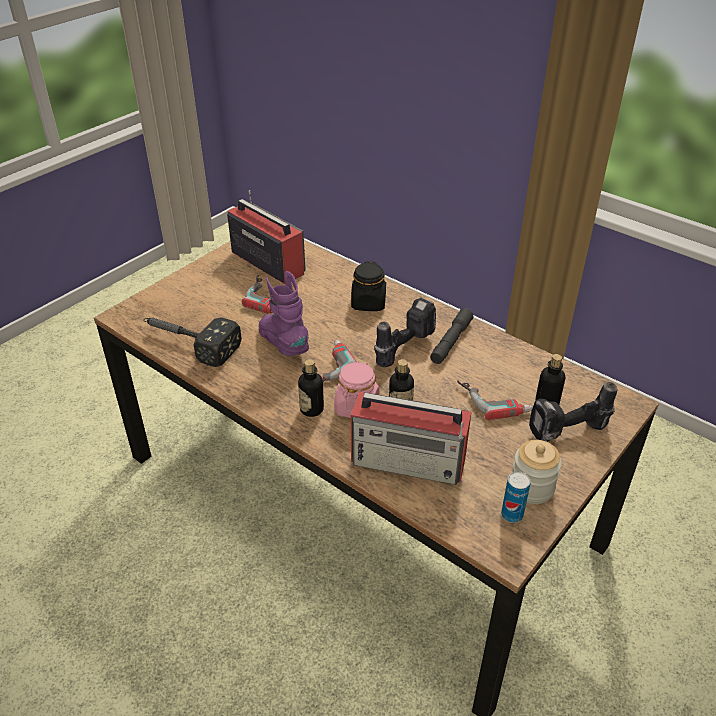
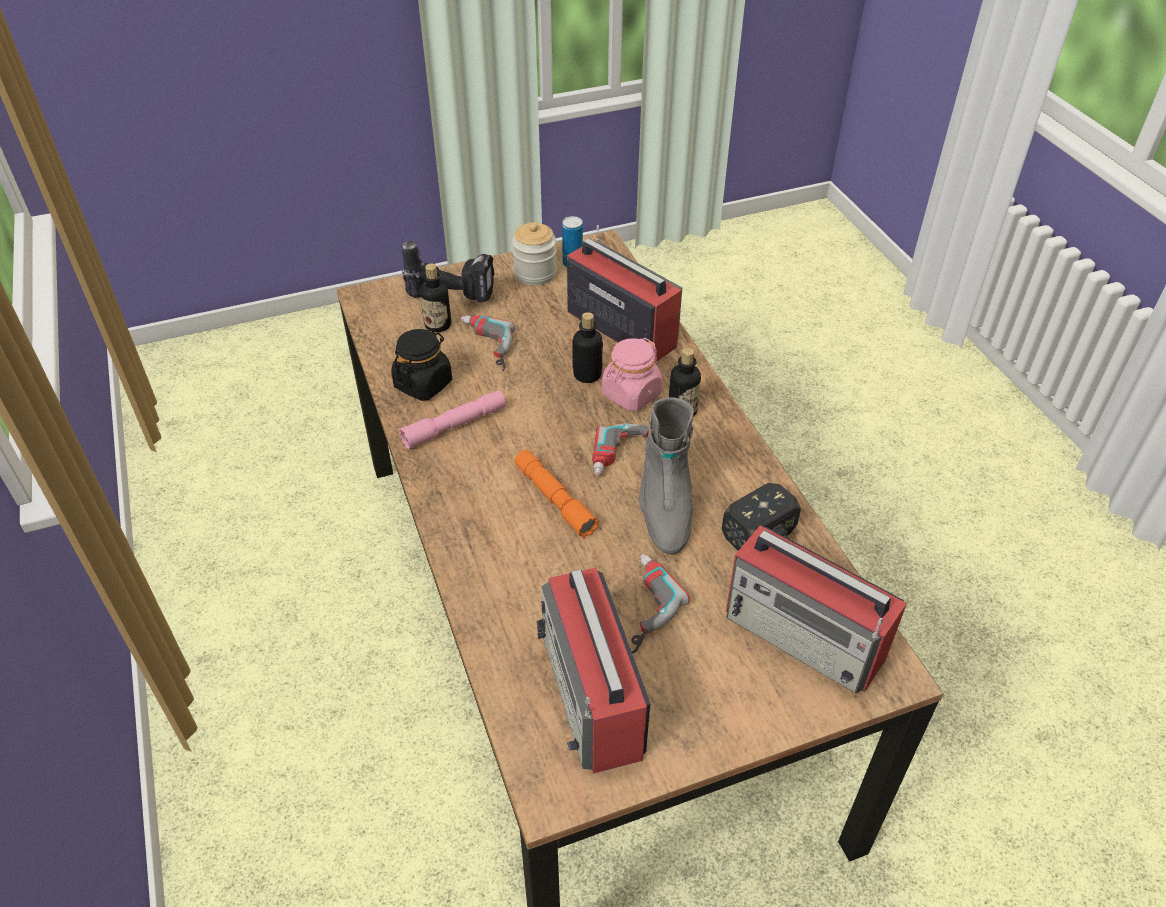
camera: 150 degrees left, 5 degrees up
(173, 314) = (805, 637): none -> radio
(284, 345) = (664, 508): purple boot -> grey boot
(352, 326) = (554, 499): none -> orange flashlight
(368, 303) = (500, 529): black jar -> black jar (423, 384)
(402, 346) = (517, 443): power drill -> none
(451, 341) = (454, 426): grey flashlight -> pink flashlight

